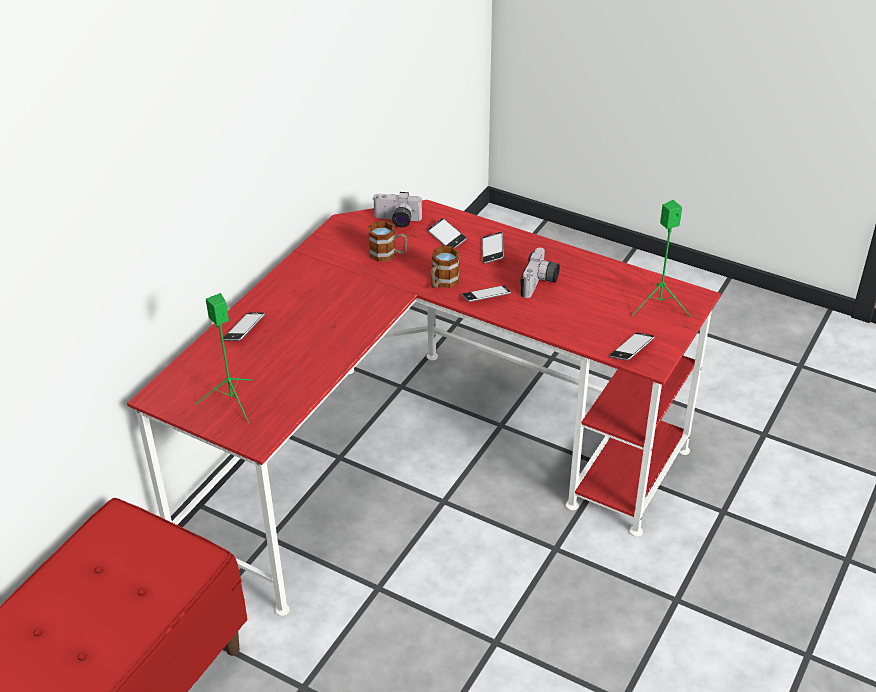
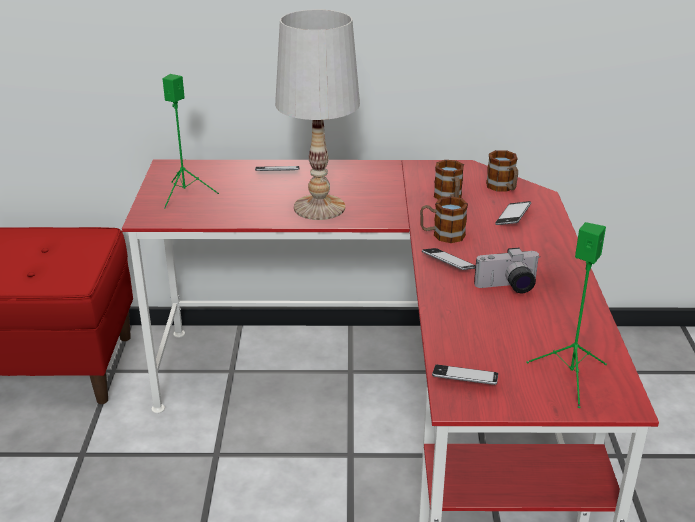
camera: 60 degrees right, 10 degrees down
(338, 329) = (318, 208): none -> white table lamp
(397, 221) = (503, 188): camera -> mug
(492, 251) = (525, 245): phone -> none

